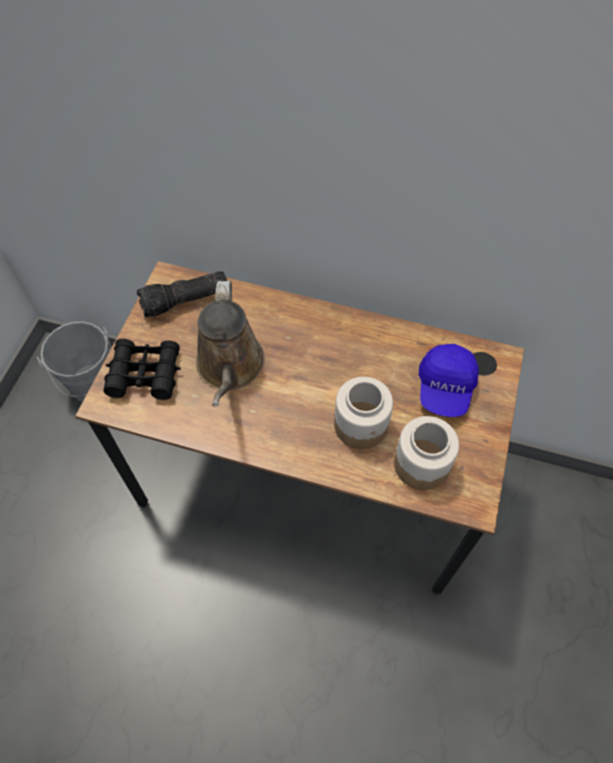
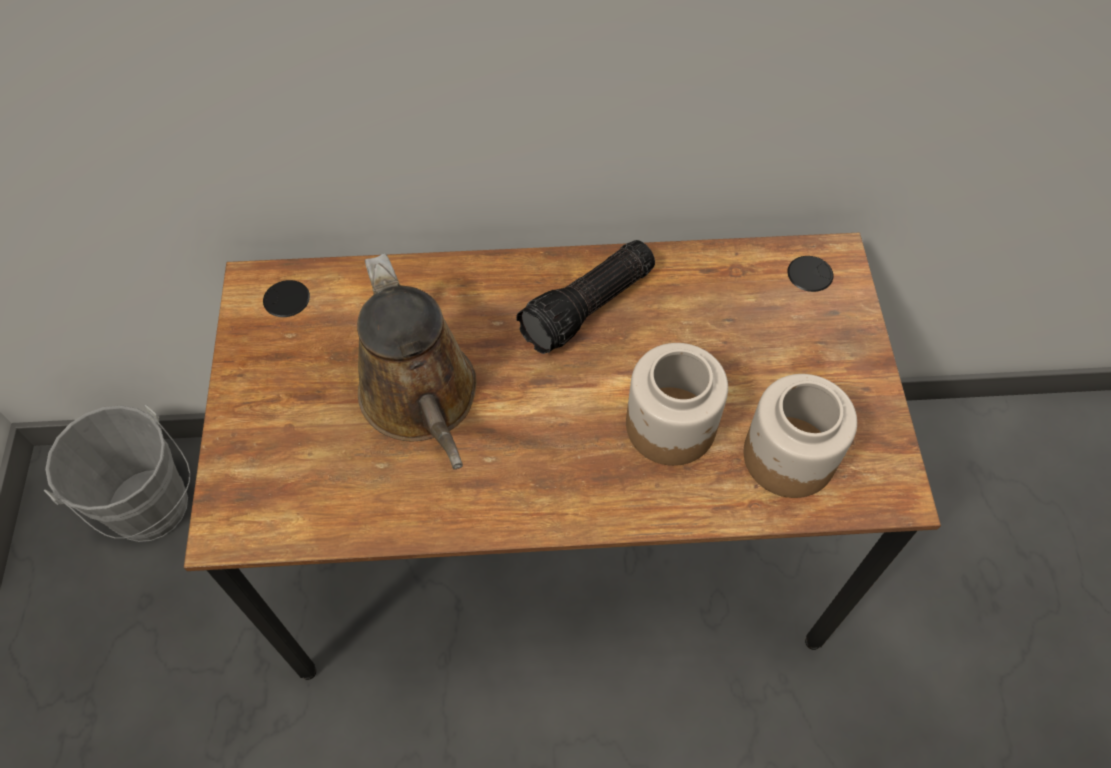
camera: 20 degrees left, 0 degrees up
(145, 374) = (280, 456): black binoculars -> none
(185, 301) = (301, 315): flashlight -> flashlight (589, 309)
(445, 388) = (773, 327): blue cap -> none

